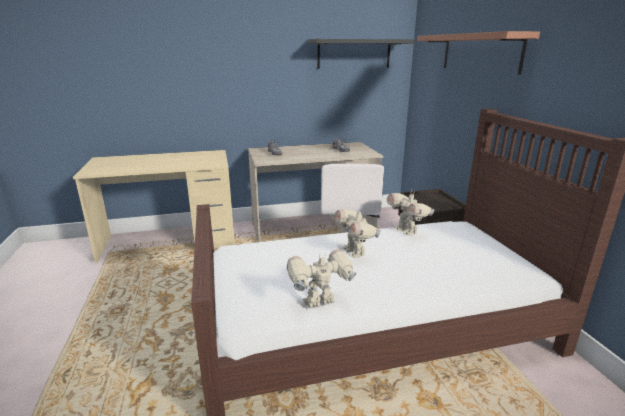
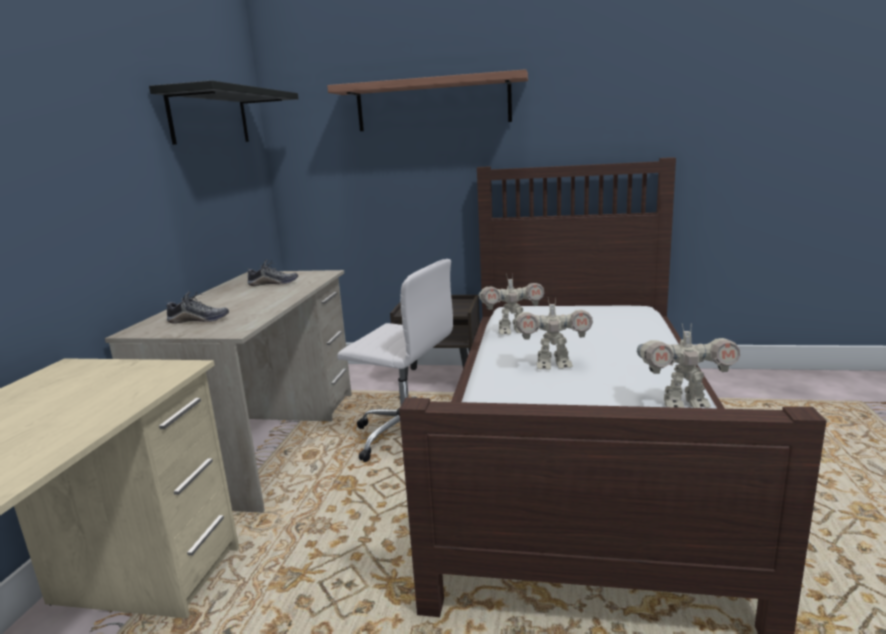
camera: 65 degrees left, 5 degrees down
(320, 303) = (683, 404): toy robot -> toy robot turned 90 degrees counterclockwise

